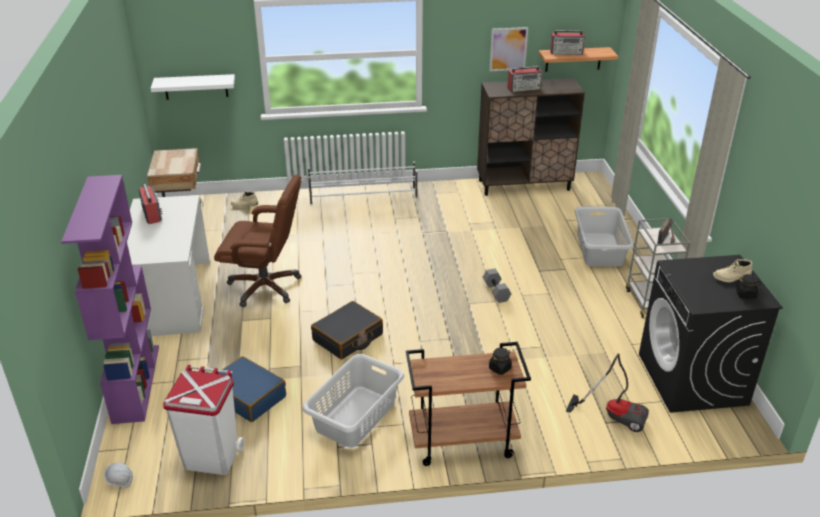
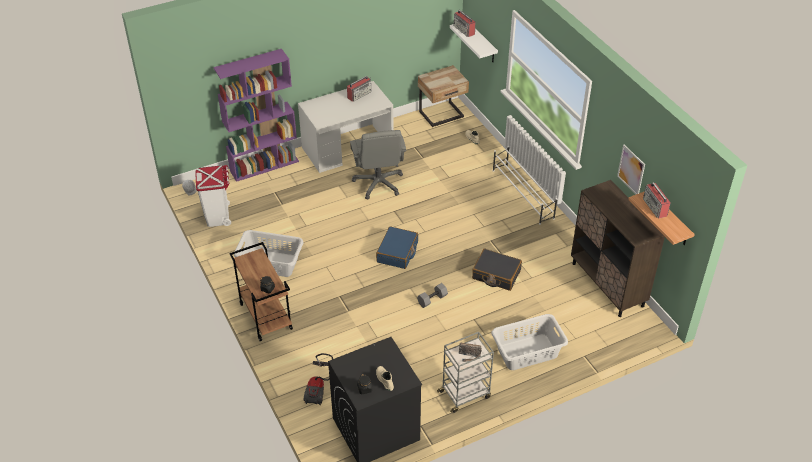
camera: 70 degrees right, 10 degrees up
(248, 396) = (270, 213): blue suitcase -> blue suitcase (397, 252)
(265, 287) = (378, 183): brown office chair -> grey office chair
(348, 338) = (342, 238): black suitcase -> black suitcase (496, 274)
(524, 89) = (614, 207): radio -> radio (464, 30)

